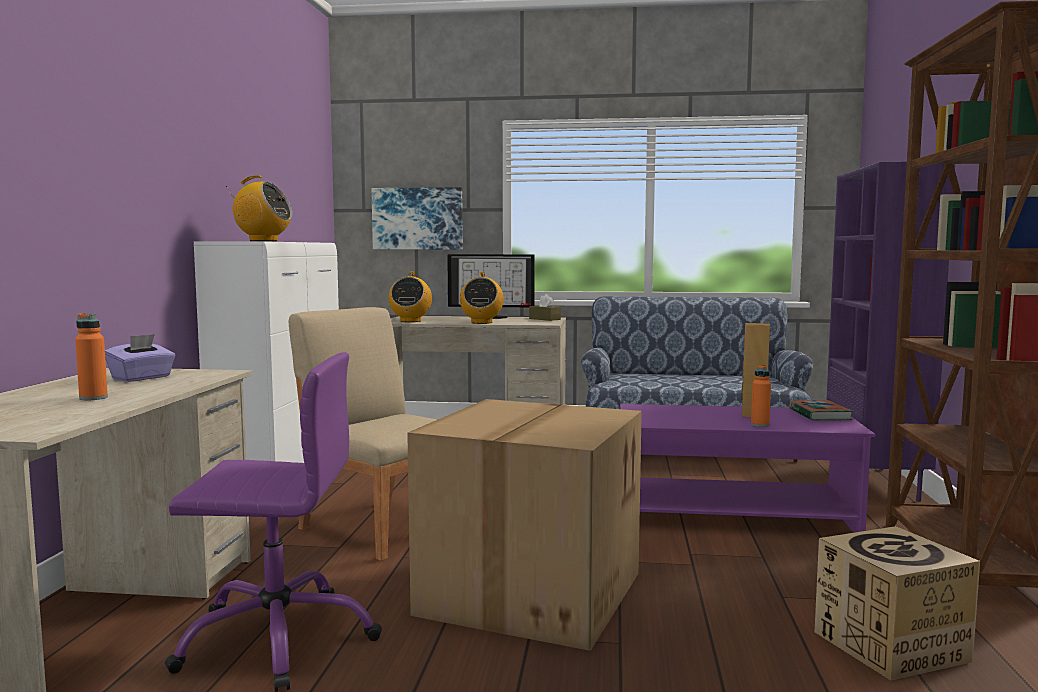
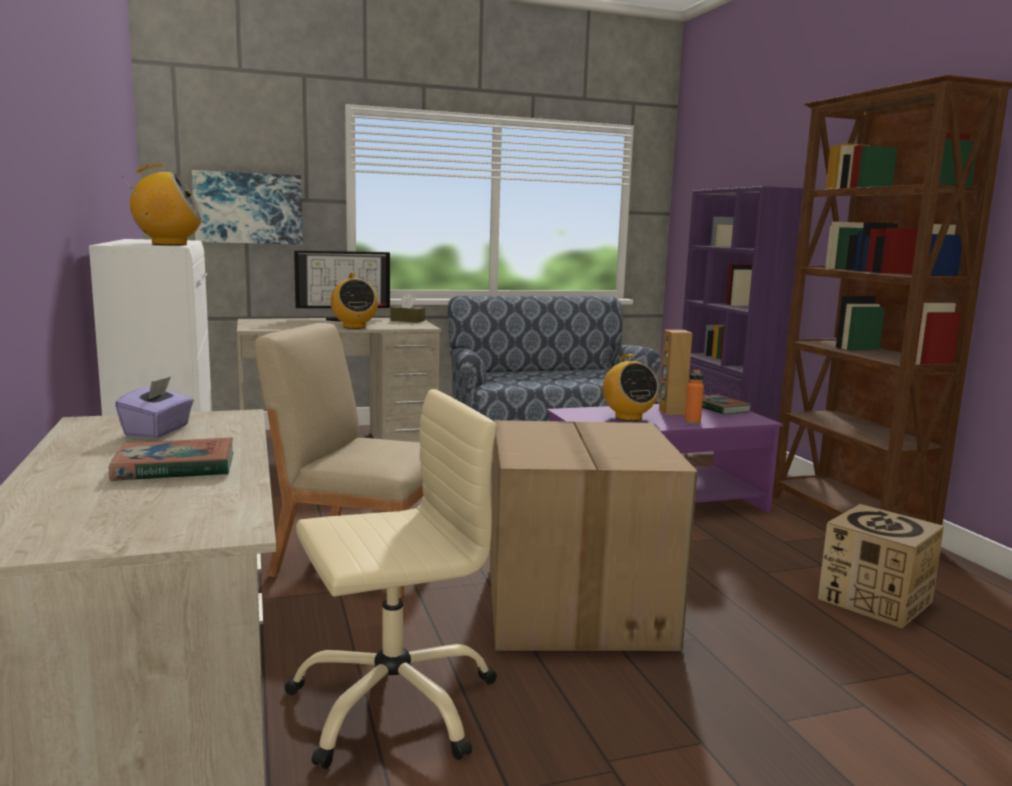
camera: 25 degrees left, 5 degrees up
(93, 398) = (175, 468): orange bottle -> book
(278, 639) = (393, 703): purple office chair -> beige office chair
(410, 321) = (271, 327): radio -> radio (628, 417)

